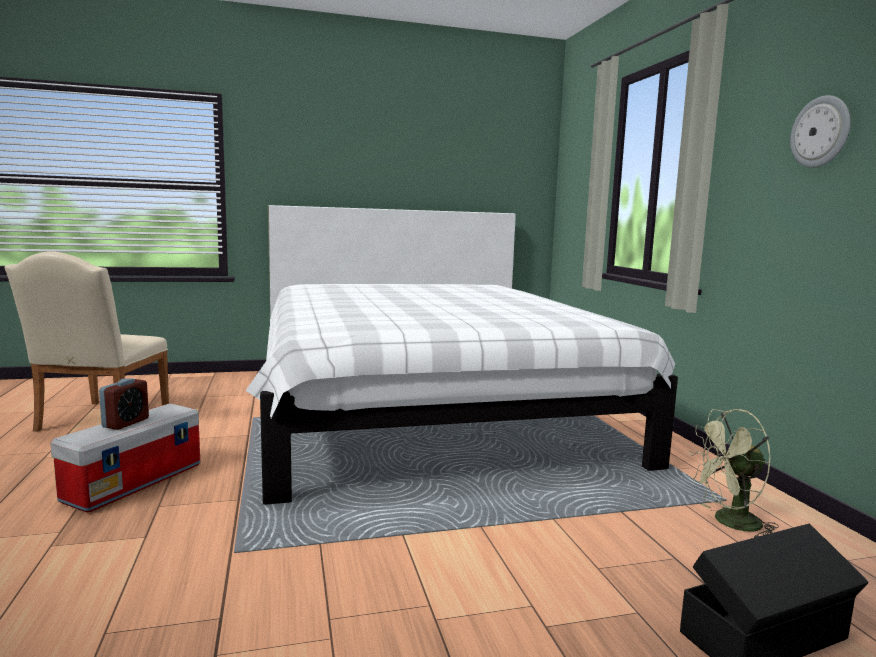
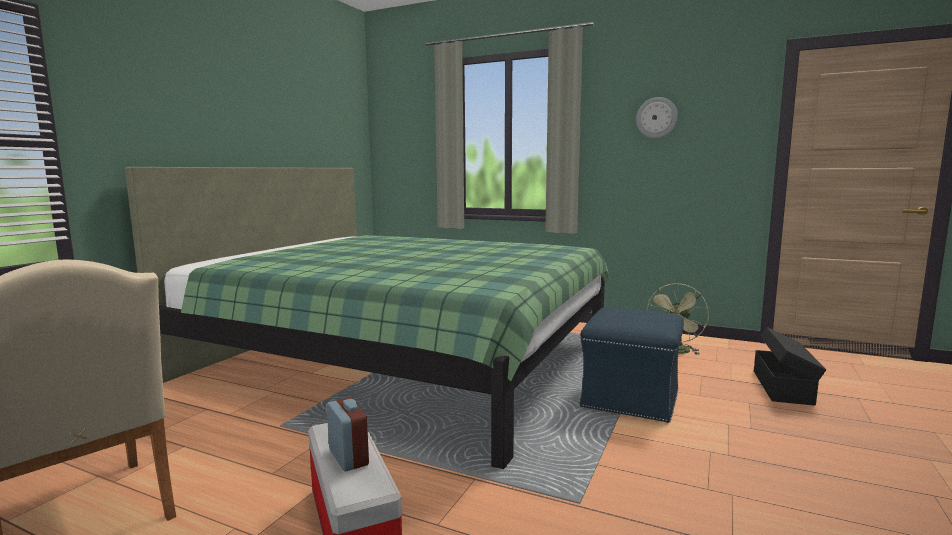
camera: 50 degrees left, 0 degrees up
(425, 411) = (402, 359): white bed -> green bed
(510, 526) = (630, 398): none -> blue ottoman

